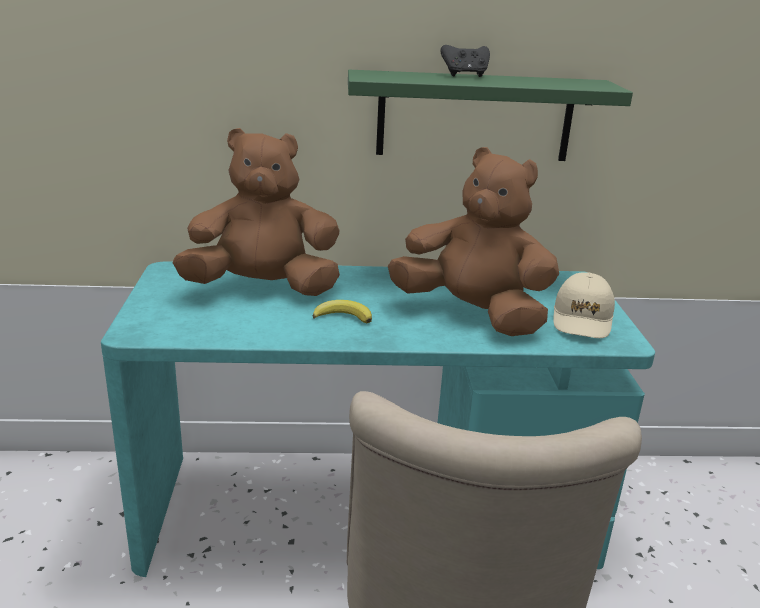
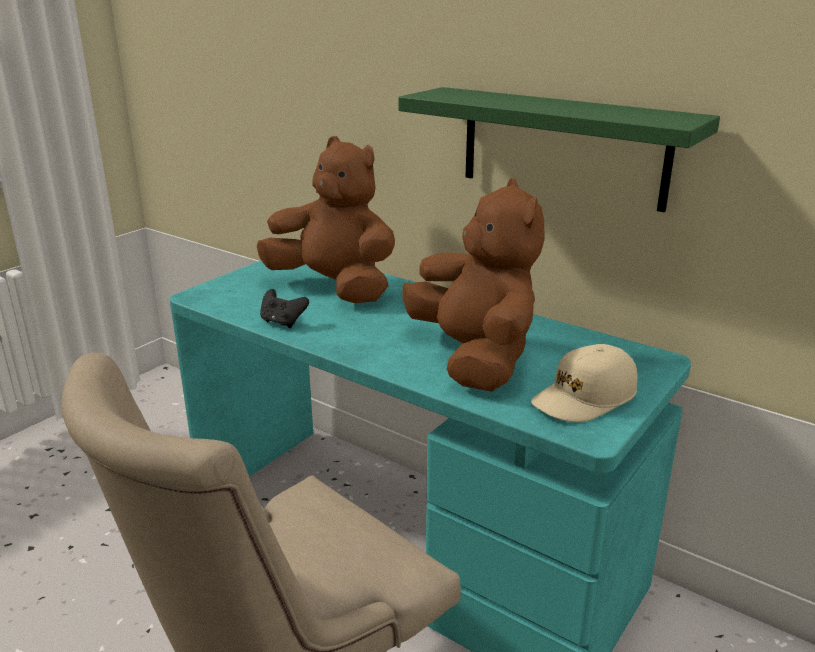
camera: 40 degrees right, 0 degrees up
(343, 316) = (357, 326): banana -> none
(465, 75) = (540, 99): black game controller -> black game controller (283, 322)

